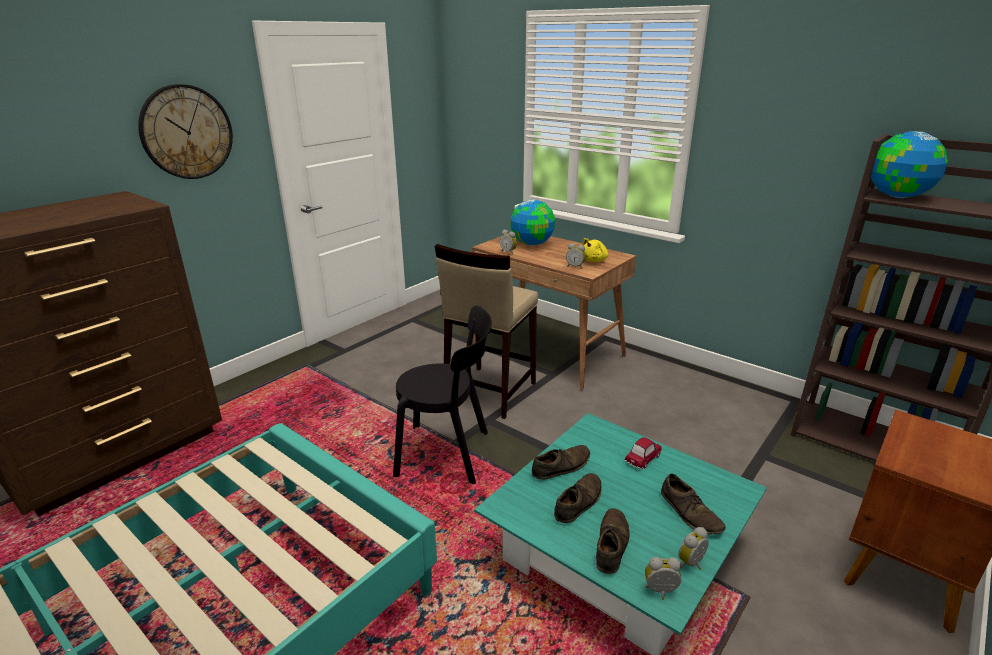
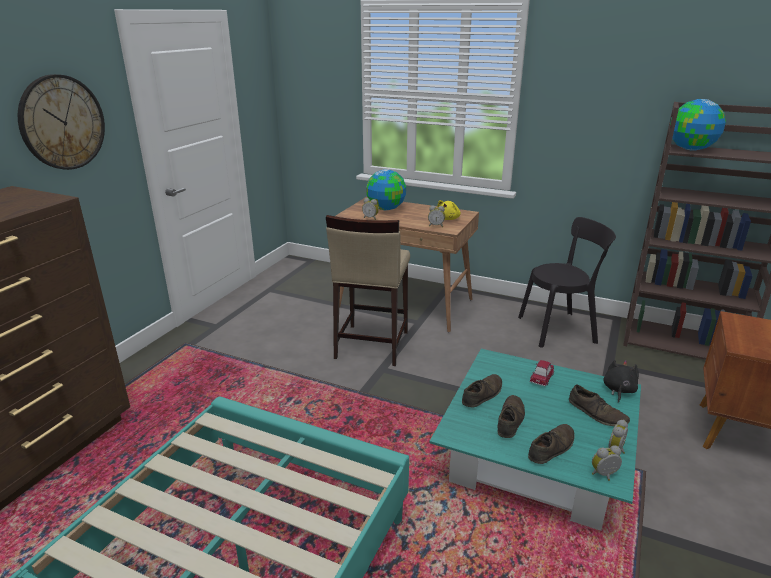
camera: 15 degrees left, 0 degrees up
(448, 454) = (360, 403): black chair -> black chair (560, 329)
(611, 544) = (551, 448): brown shoe -> brown shoe turned 45 degrees clockwise
(733, 489) = (618, 390): none -> black plush toy

